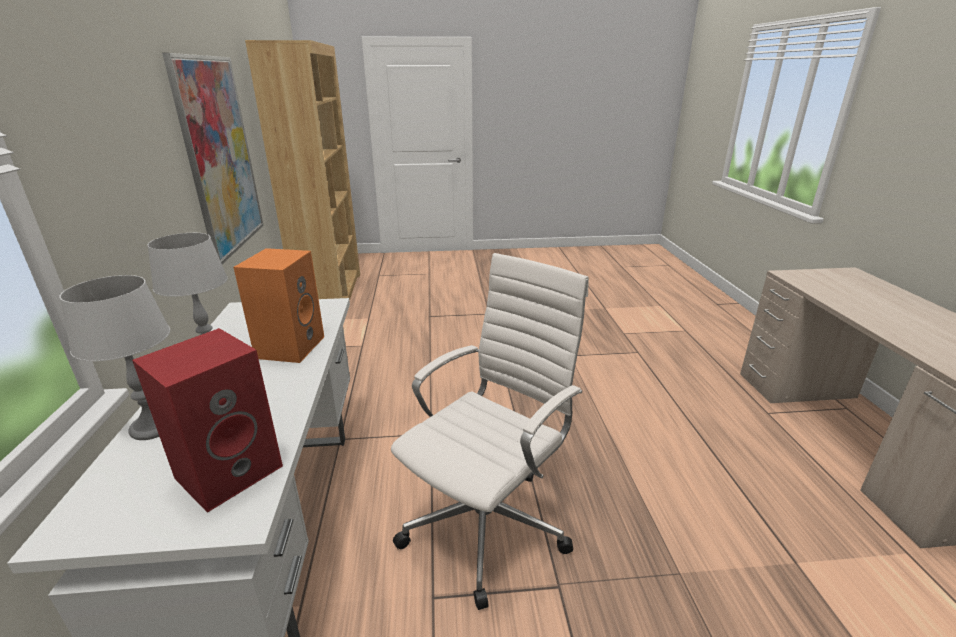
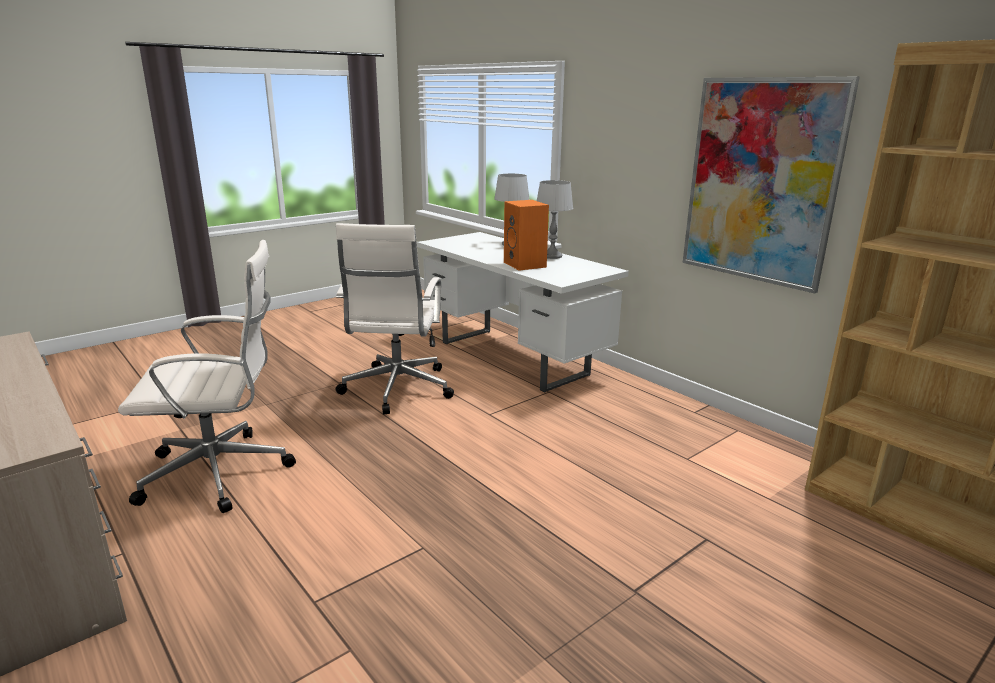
camera: 145 degrees right, 5 degrees down
(230, 470) = (457, 244): red speaker -> none
(714, 461) = (221, 472): none -> white office chair

